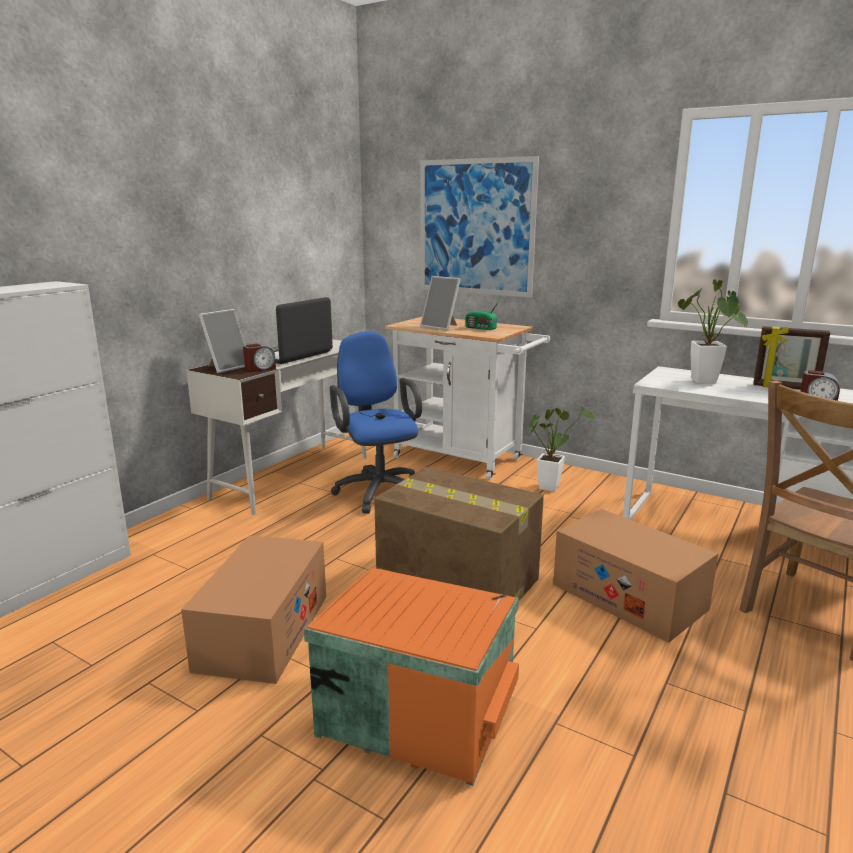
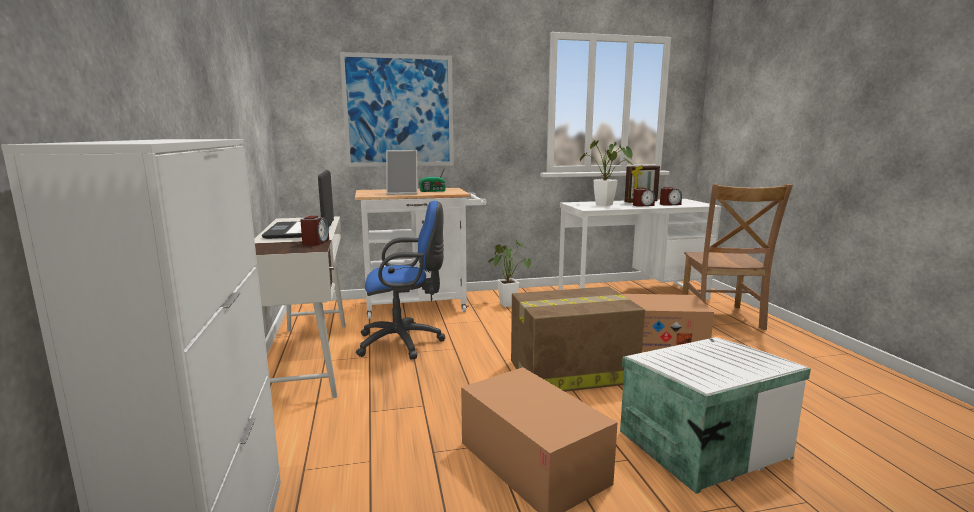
camera: 45 degrees left, 5 degrees down
(227, 367) = (275, 247): picture frame -> none
(378, 490) = (404, 343): blue office chair -> blue office chair turned 150 degrees clockwise
(416, 708) = (700, 443): orange storage box -> white storage box
(761, 394) = (643, 205): none -> alarm clock

